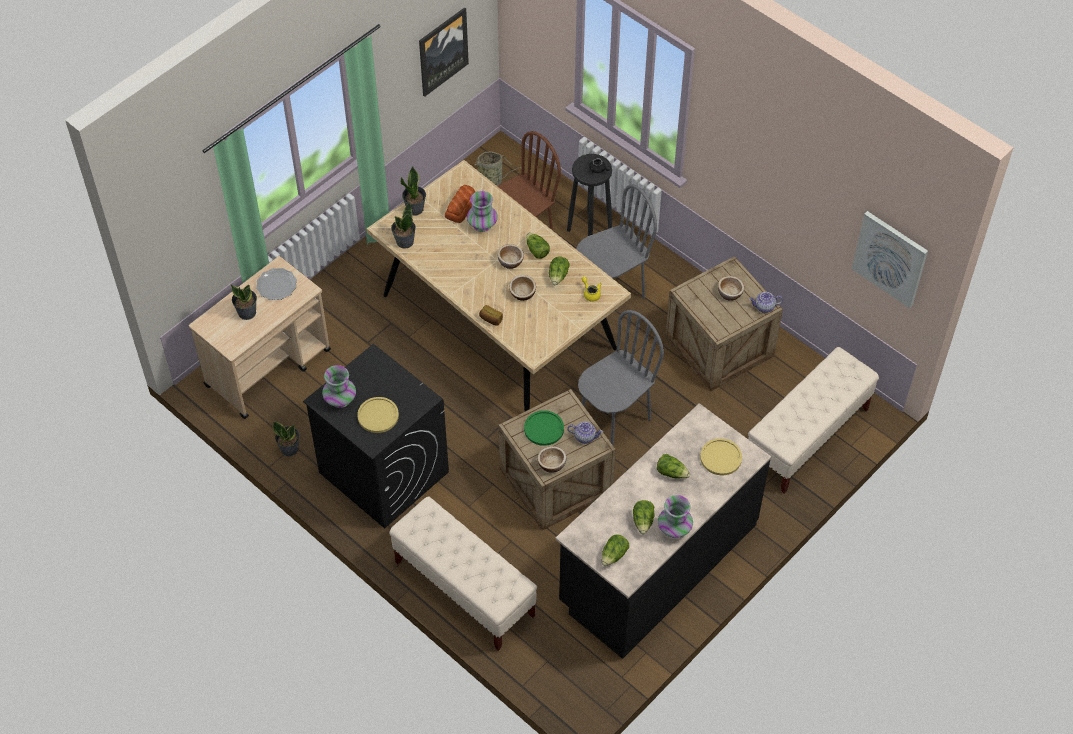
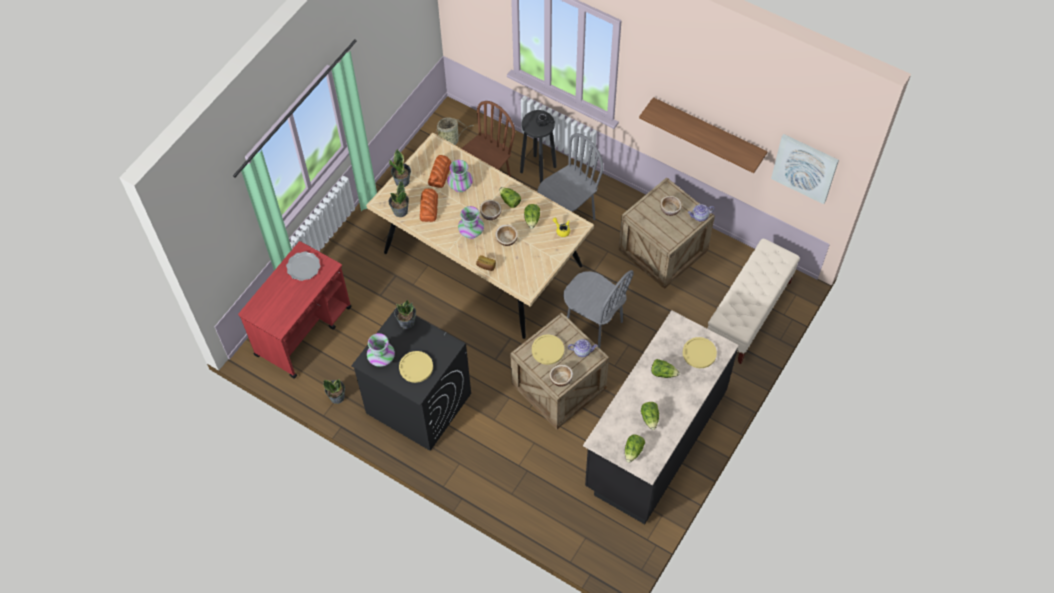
camera: 10 degrees left, 5 degrees up
(247, 312) = (284, 294): potted plant -> potted plant (406, 321)
(269, 367) = (304, 330): beige cart -> red cart
(439, 242) = (429, 207): none -> bread
(442, 51) = (401, 46): picture -> none
(464, 589) = (505, 490): beige bench -> none
(544, 428) = (547, 350): green plate -> yellow plate
(614, 418) = (593, 325): grey chair -> grey chair turned 90 degrees clockwise
(674, 529) = (676, 420): vase -> vase (471, 232)
(784, 201) = (708, 132): none -> shelf

